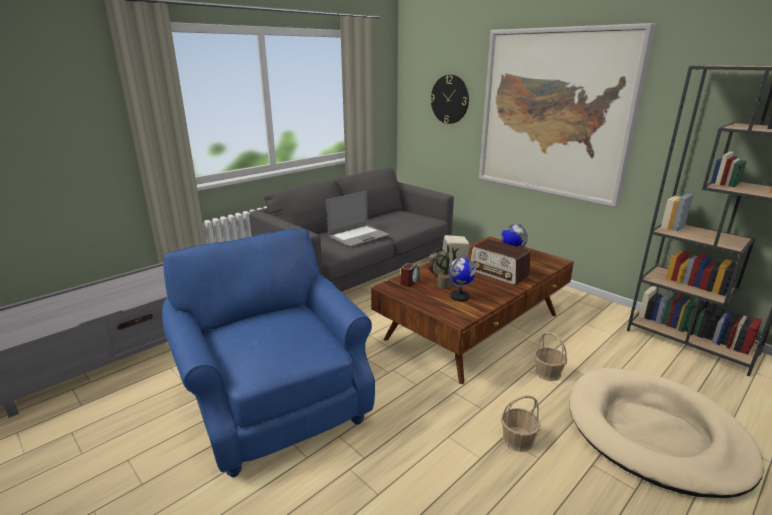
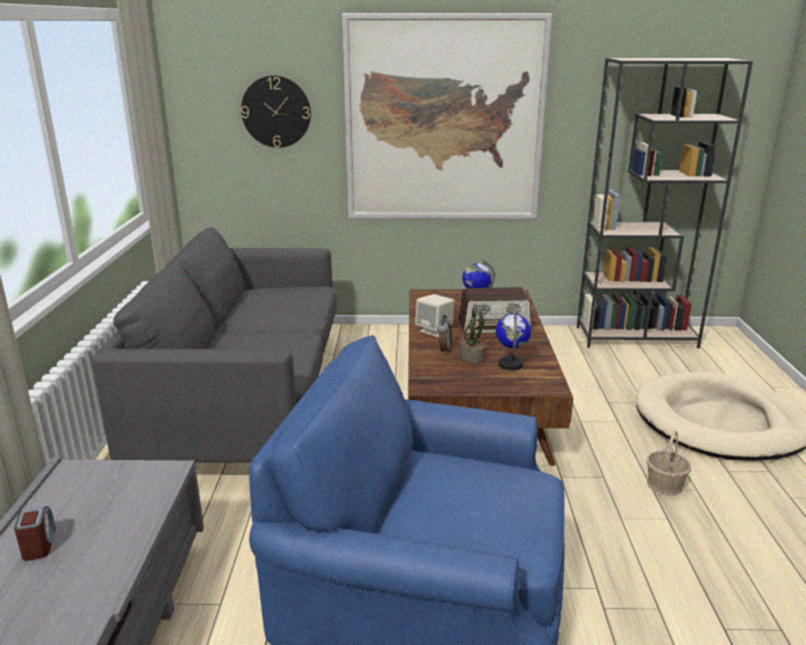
camera: 45 degrees left, 0 degrees up
(358, 236) = (273, 341): laptop -> none
(409, 281) = (435, 370): alarm clock -> alarm clock (39, 544)
(548, 373) = (596, 415): basket -> none

